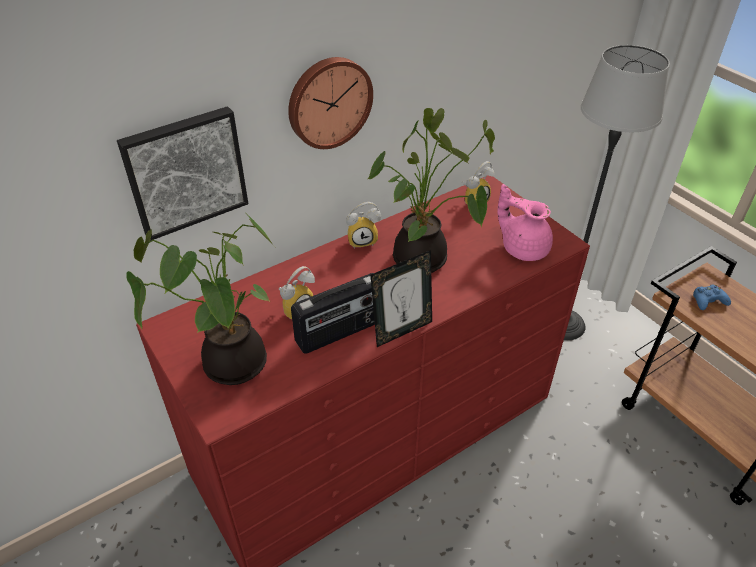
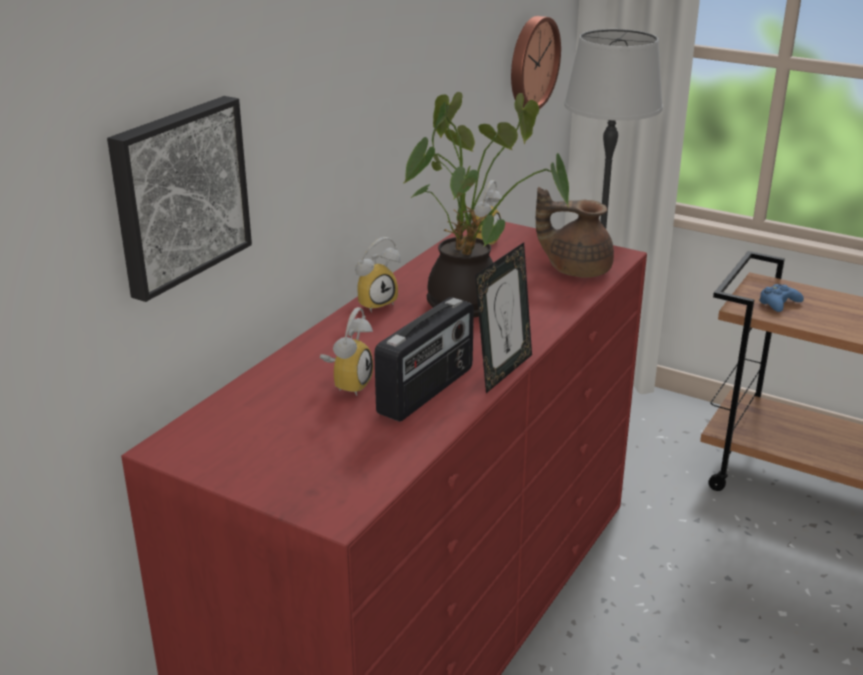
camera: 25 degrees left, 15 degrees down
(229, 363) = (302, 457): potted plant -> none
(328, 102) = (322, 99): wall clock -> wall clock (531, 62)
(523, 248) = (576, 269): pink teapot -> brown teapot

